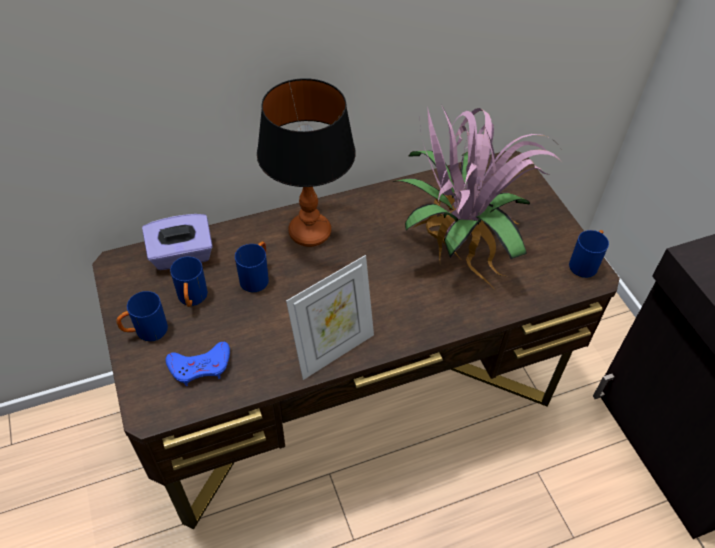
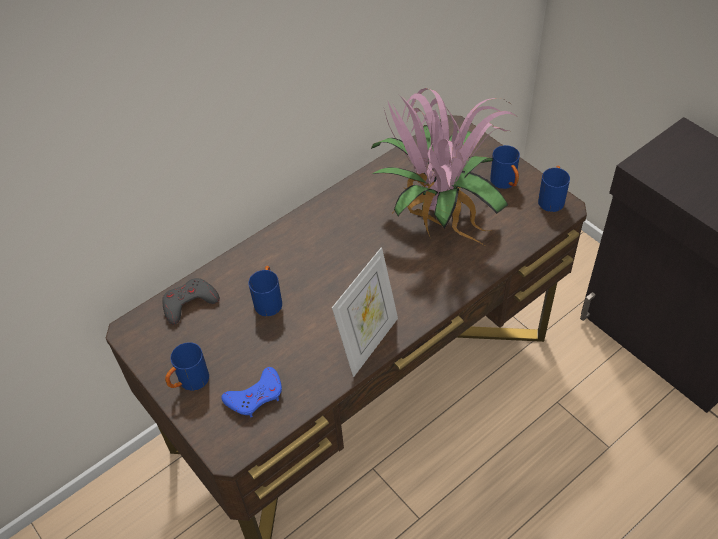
camera: 15 degrees left, 0 degrees up
(182, 256) = (189, 303): purple tissue box -> grey game controller
(192, 299) = (219, 339): blue mug -> blue mug (505, 183)
(309, 232) = (298, 245): table lamp -> none

